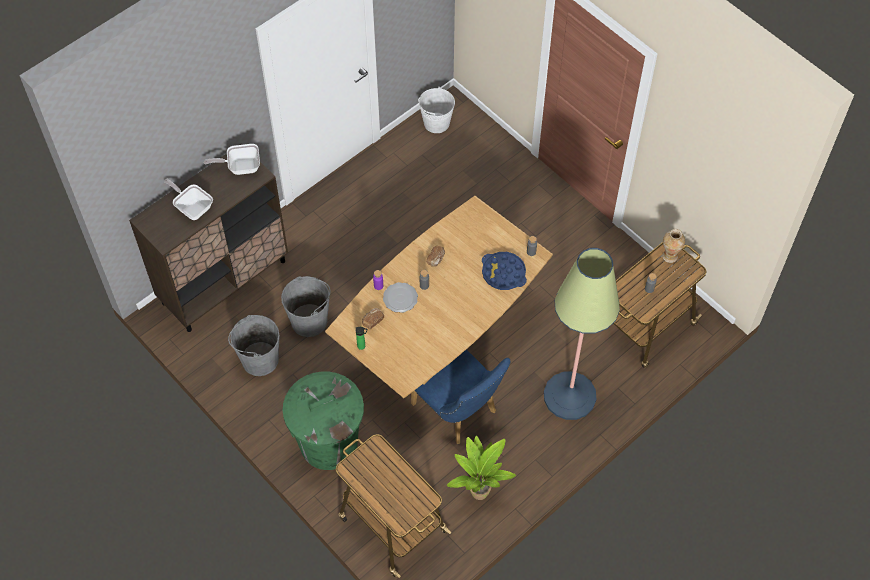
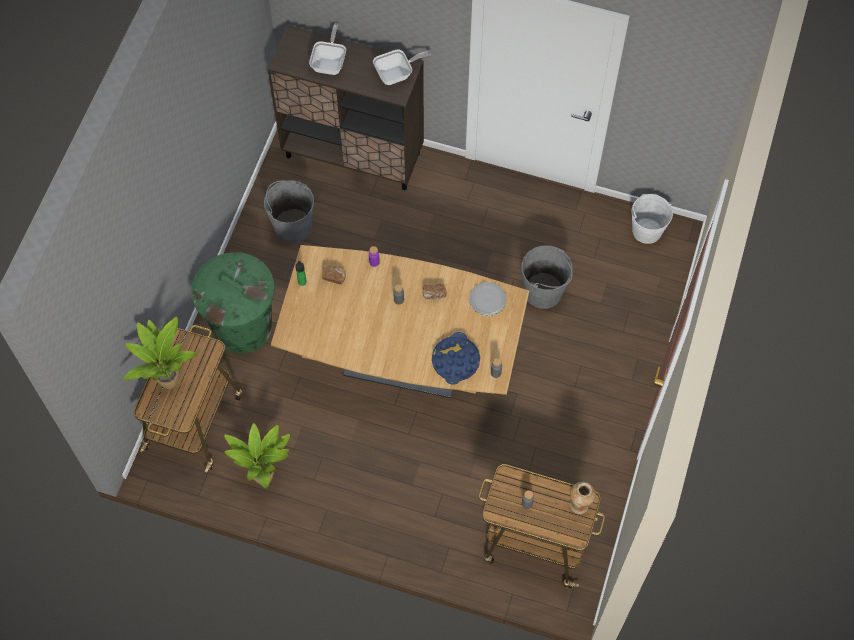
camera: 60 degrees right, 5 degrees up
(240, 167) = (397, 74): frying pan -> frying pan turned 105 degrees clockwise
(309, 321) = (356, 243): grey bucket -> grey bucket (543, 291)
(382, 494) = (167, 380): none -> potted plant
(400, 298) = (372, 287): plate -> plate (488, 299)
(458, 412) = (337, 417): blue chair -> none
(569, 396) = (413, 507): floor lamp -> none

